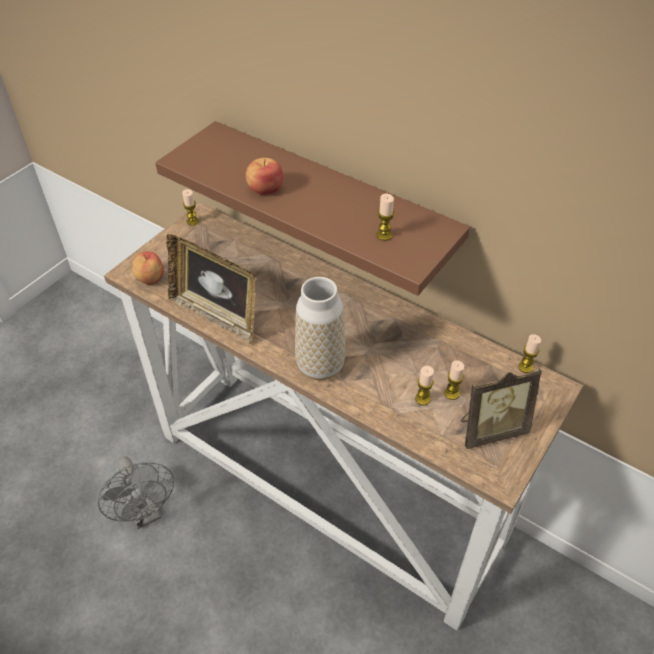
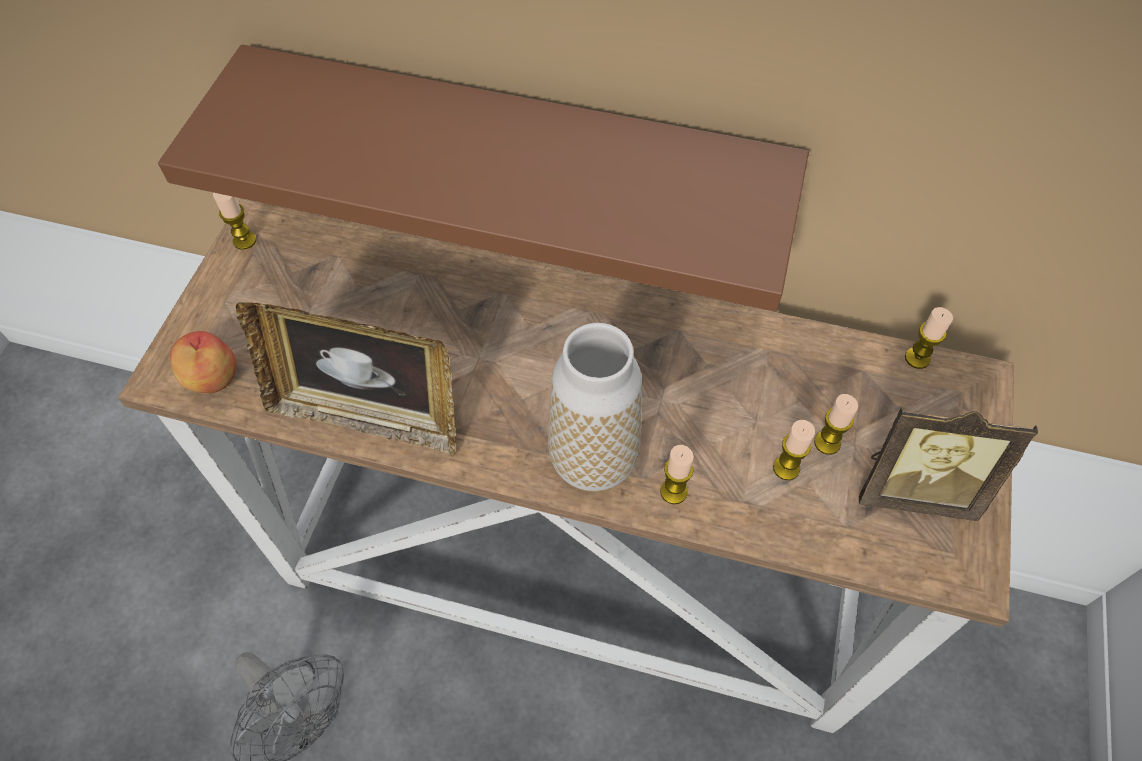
camera: 20 degrees left, 10 degrees up
(265, 189) = (407, 167): apple -> none
(384, 235) = (672, 209): candle -> candle (673, 492)
(490, 429) = (914, 489): picture frame -> picture frame turned 45 degrees clockwise

